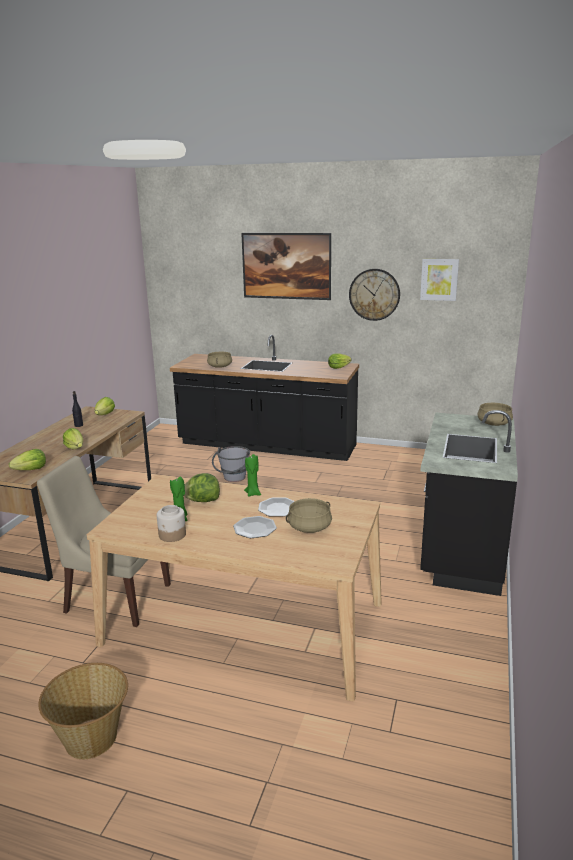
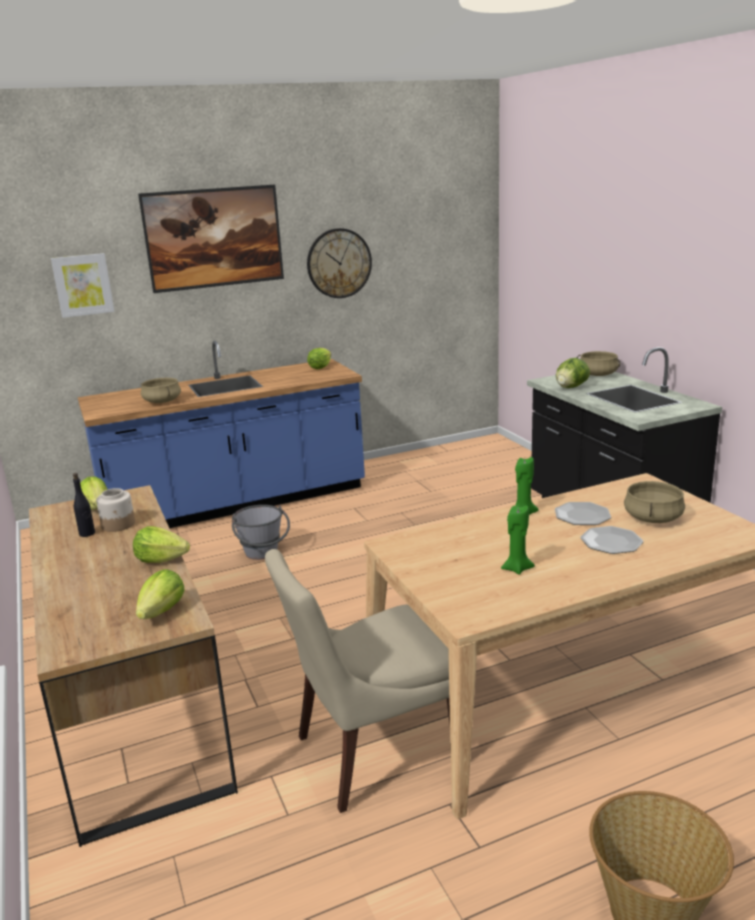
camera: 40 degrees left, 0 degrees up
(172, 535) = (553, 587): jar -> jar (118, 525)
(202, 501) = (492, 542): lettuce -> lettuce (571, 387)
(267, 446) = (236, 504): black counter -> blue counter
(439, 279) = (413, 234): picture -> picture (83, 285)

